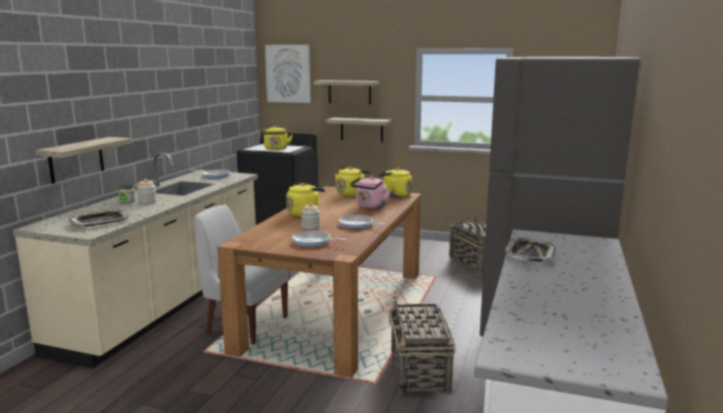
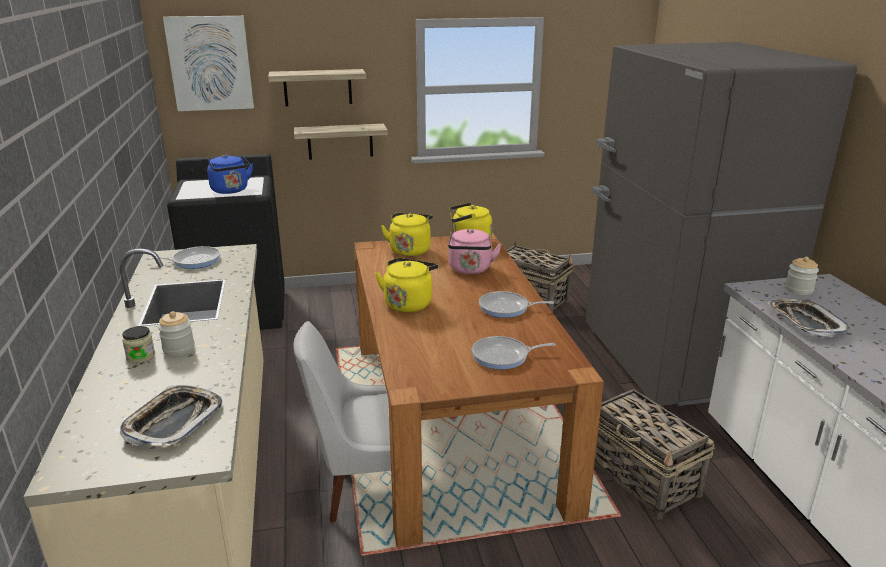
camera: 30 degrees left, 10 degrees up
(76, 159) = (49, 312): shelf -> none
(276, 149) = (231, 191): yellow kettle -> blue kettle
(310, 227) = (456, 328): jar -> jar (798, 289)

